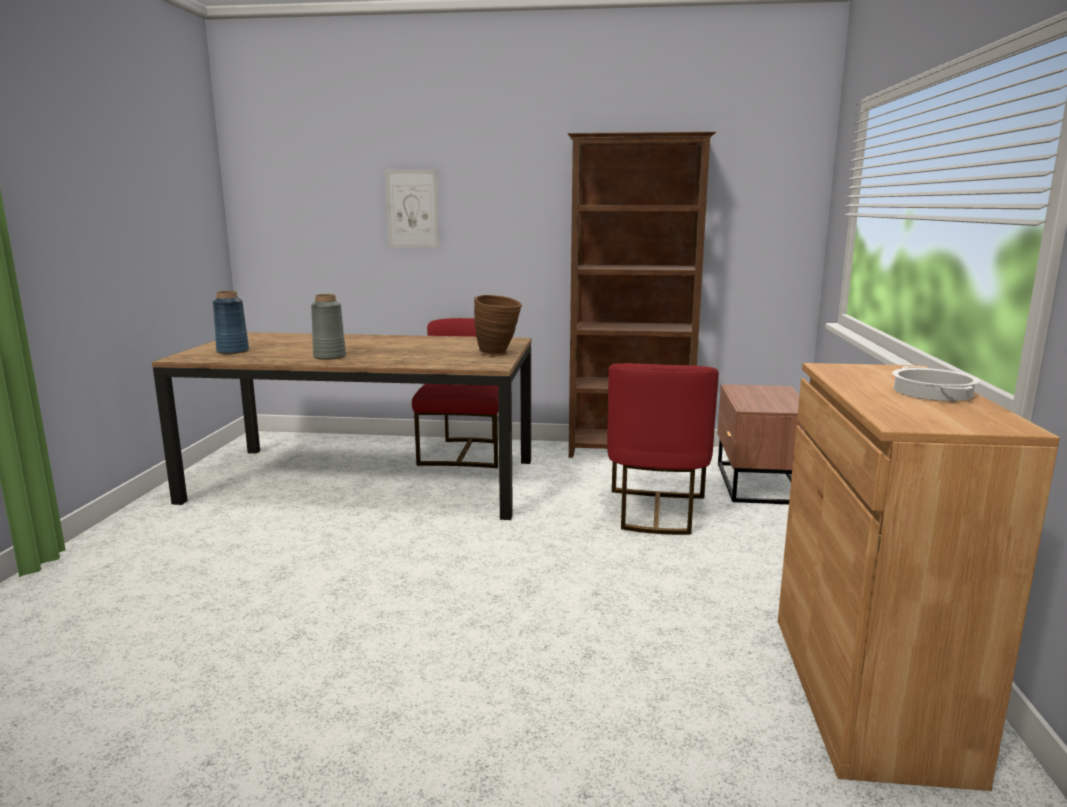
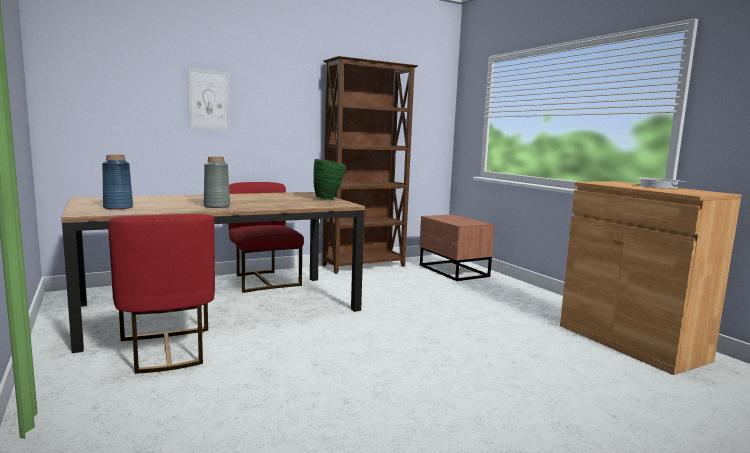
camera: 35 degrees left, 5 degrees down
(498, 354) = (329, 199): brown vase -> green vase
(656, 512) = (429, 292): red chair -> red chair (167, 350)

